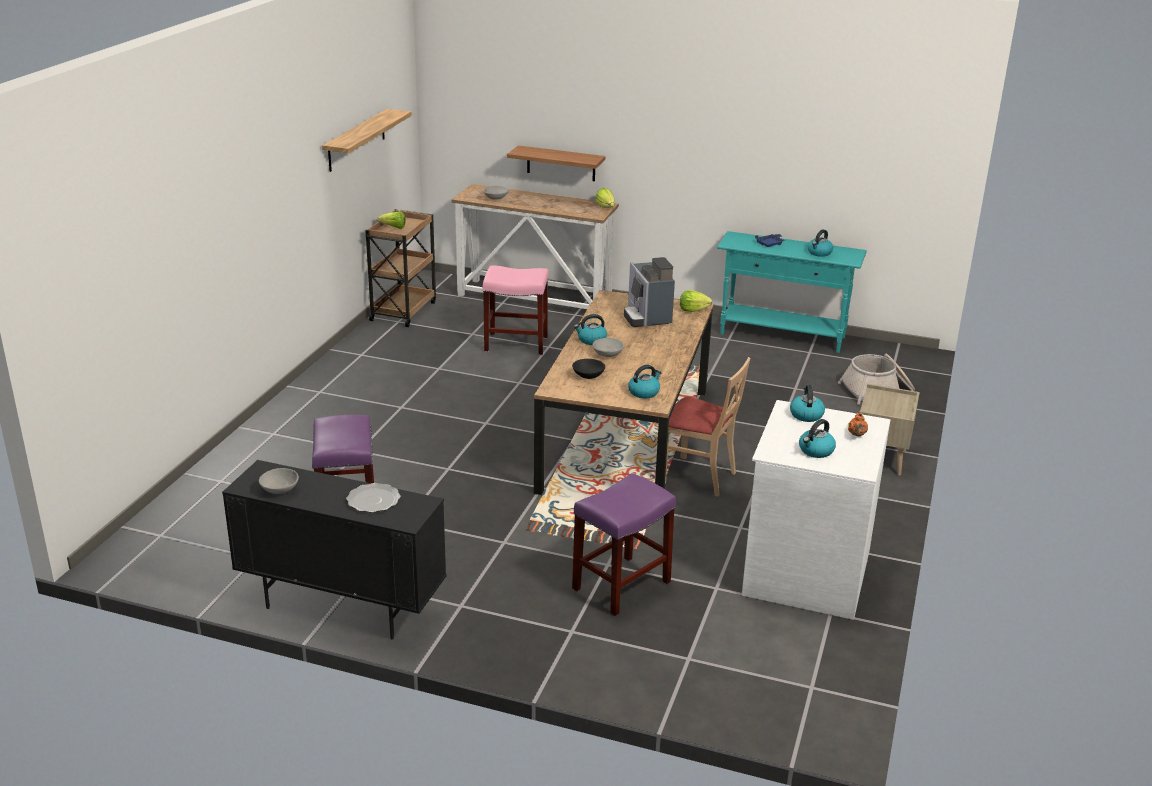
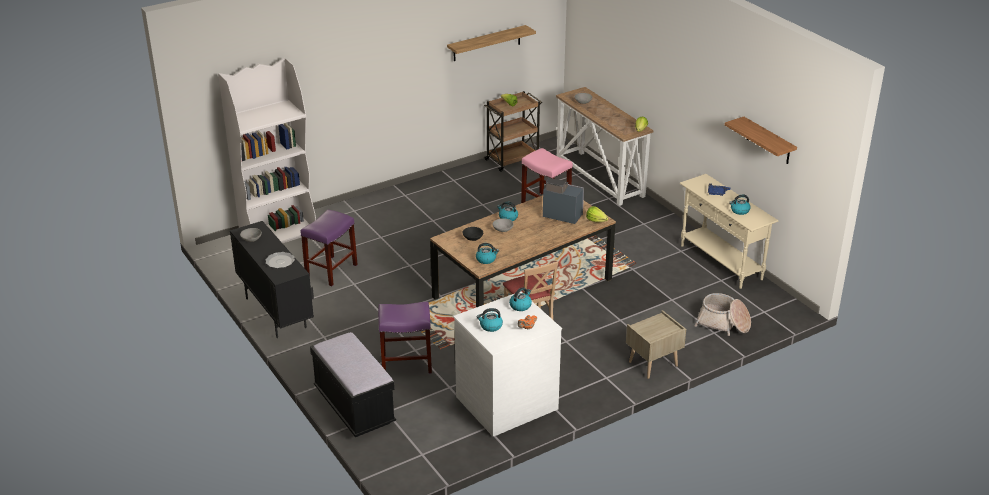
camera: 40 degrees right, 5 degrees up
(194, 501) = (278, 233): none -> white bookcase
(561, 163) = (629, 90): shelf -> shelf (768, 141)
(638, 674) = (354, 407): none -> black bench
(647, 317) = (561, 215): coffee machine -> coffee machine turned 90 degrees clockwise
(782, 336) = (721, 262): turquoise console table -> beige console table

